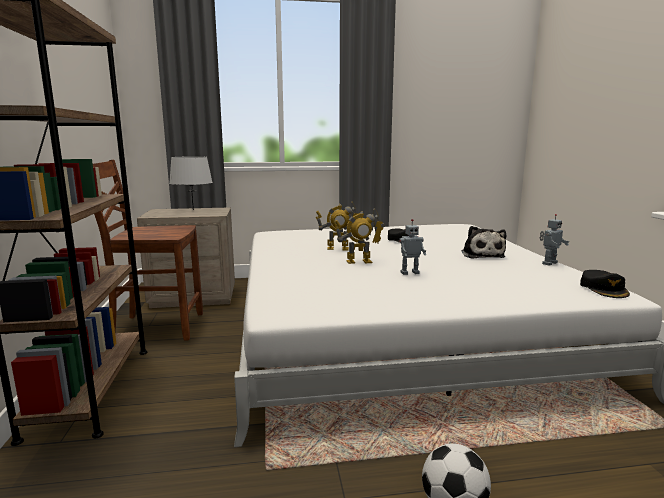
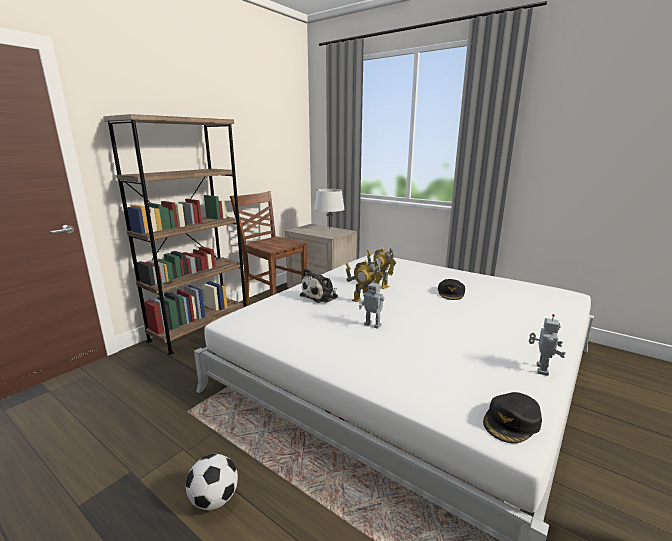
camera: 45 degrees right, 5 degrees up
(482, 255) = (491, 332): plush toy -> plush toy (321, 296)
(548, 263) = (540, 369): toy robot -> toy robot turned 75 degrees counterclockwise

